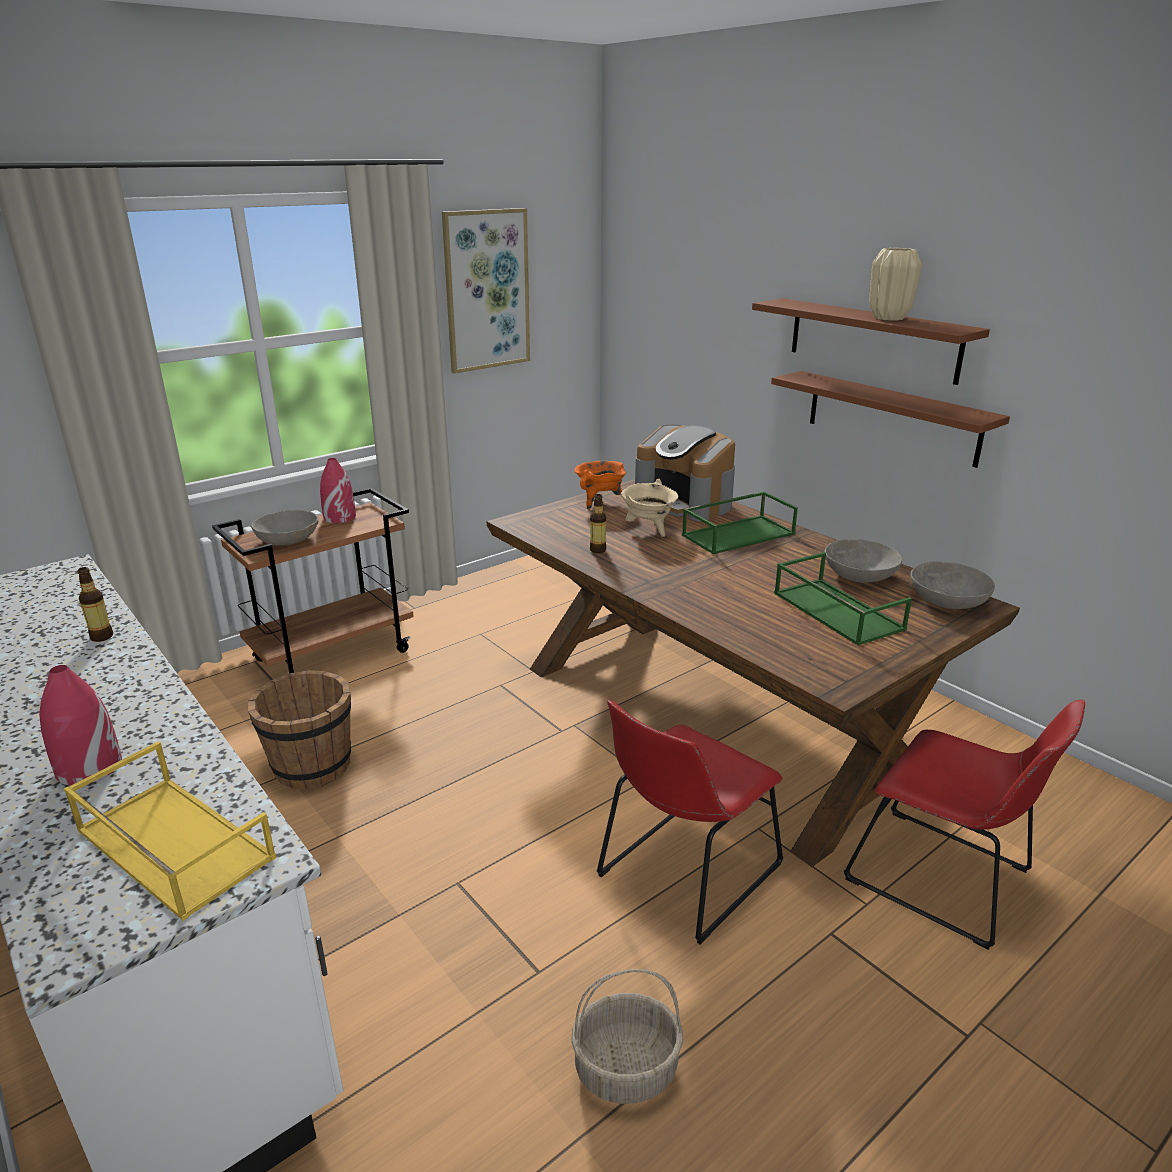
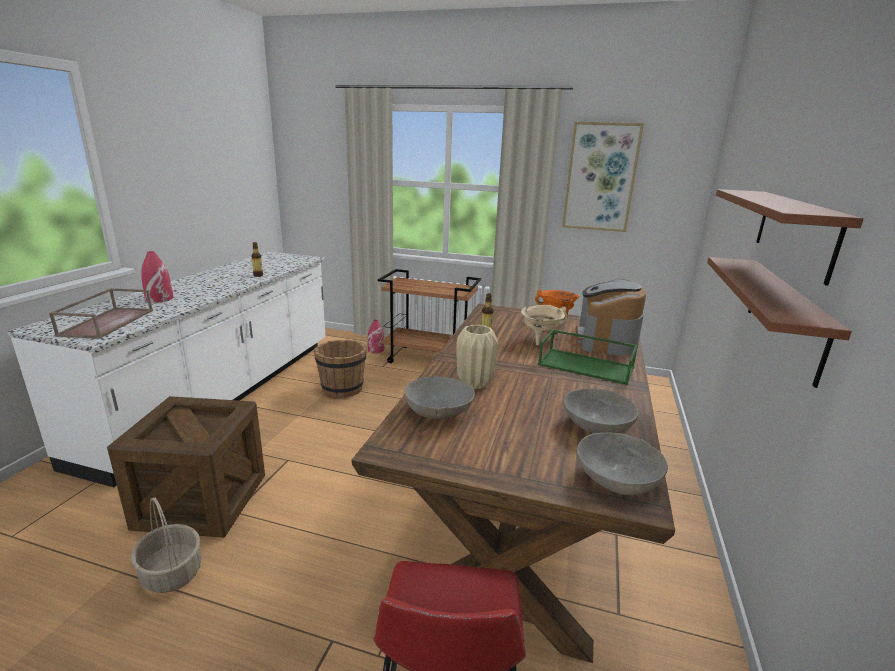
camera: 55 degrees right, 5 degrees down
(171, 844) = (107, 322): yellow tray -> brown tray
(288, 540) = (413, 285): grey bowl -> grey bowl (439, 411)
(339, 517) = (451, 286): red vase -> red vase (376, 350)
(478, 1008) = (202, 501): none -> crate
(684, 874) = (347, 540): red chair -> none
(835, 611) = (513, 426): green tray -> none
(889, 318) = (784, 202): beige vase -> beige vase (474, 383)

